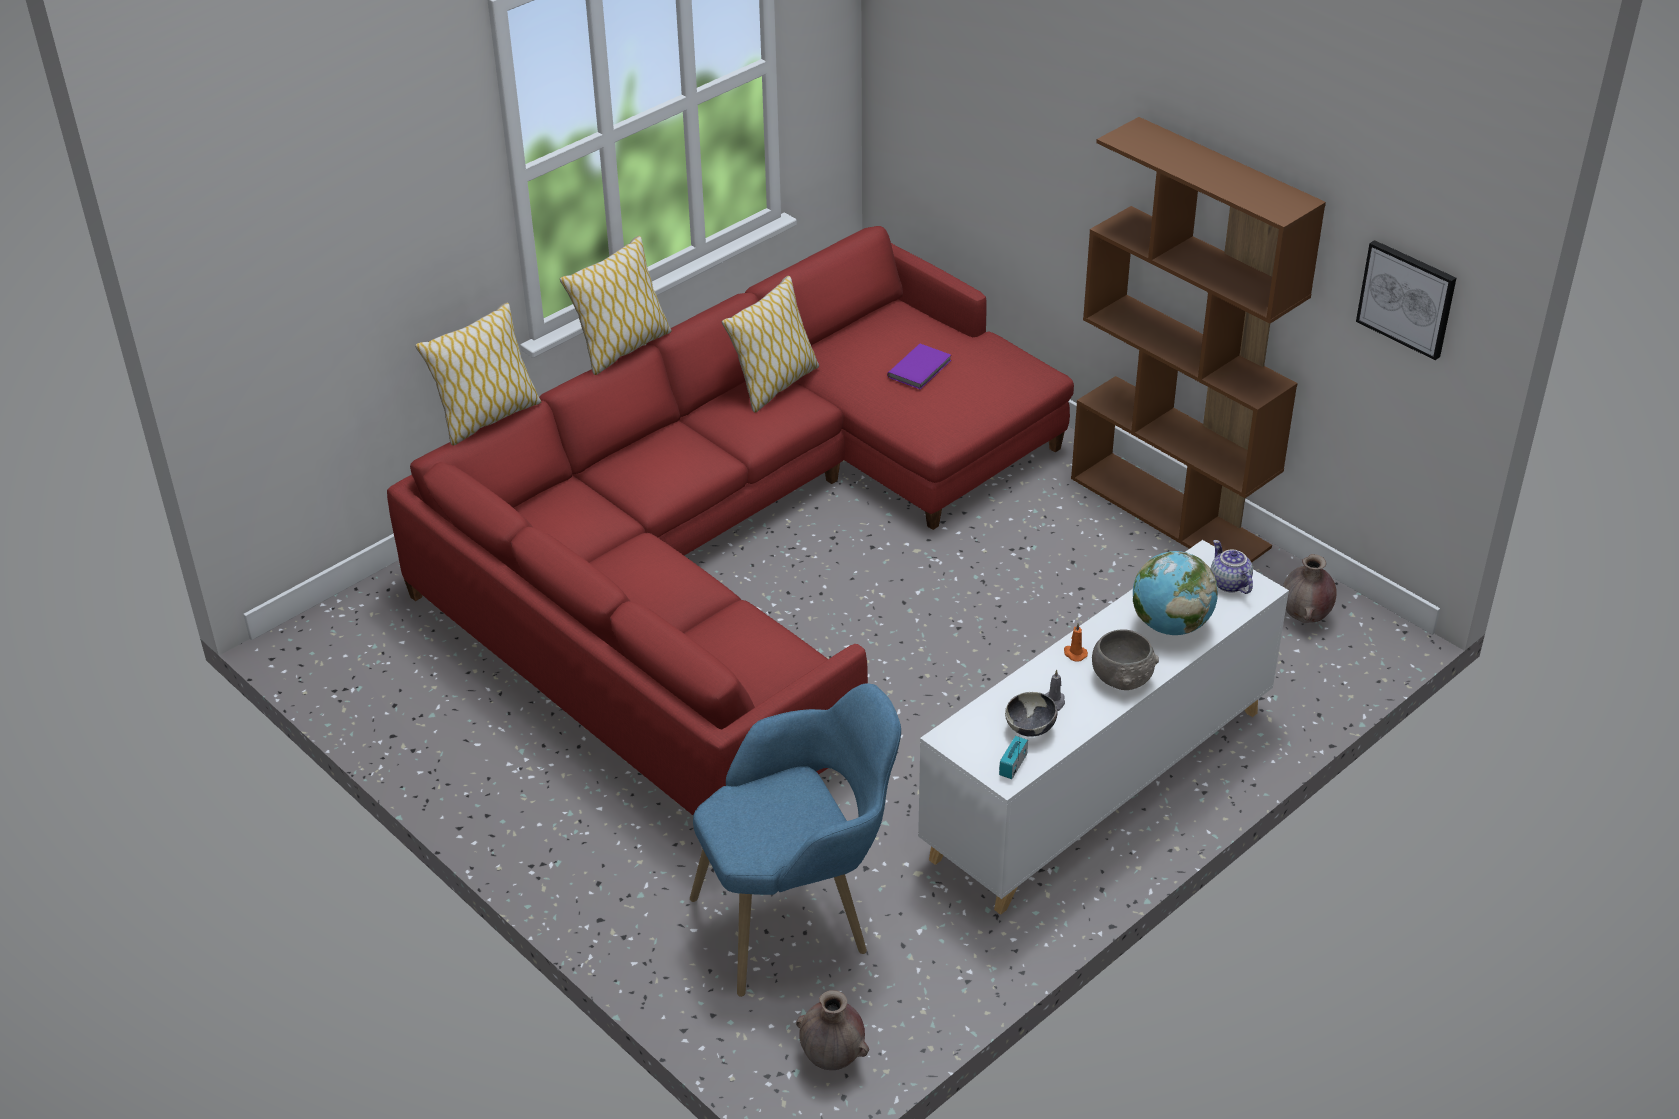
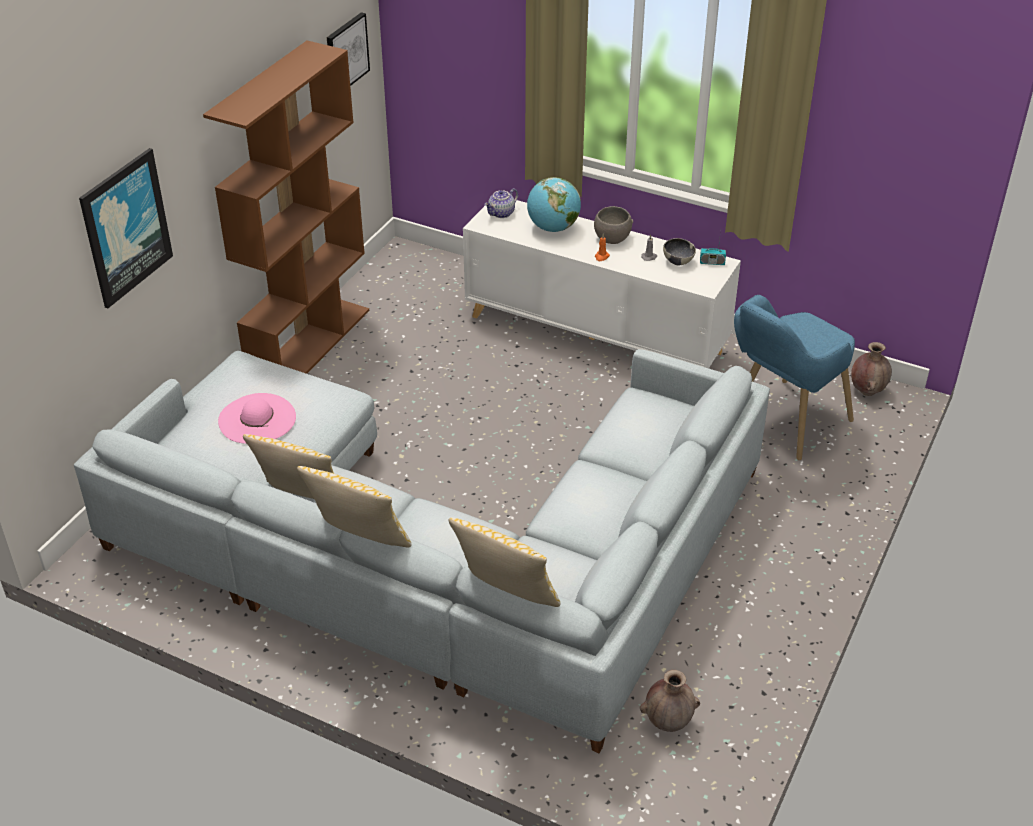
camera: 110 degrees left, 0 degrees up
(739, 546) = (436, 554): red sofa -> grey sofa
(800, 918) = (780, 427): blue armchair -> blue armchair turned 90 degrees counterclockwise
(921, 369) = (257, 419): purple book -> pink hat
(1021, 123) = (125, 227): none -> picture
(1305, 617) = (400, 279): brown vase -> brown vase (668, 722)

